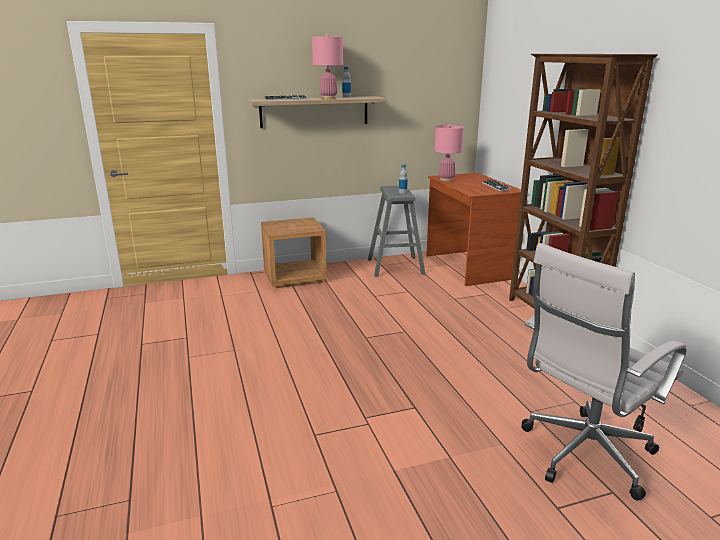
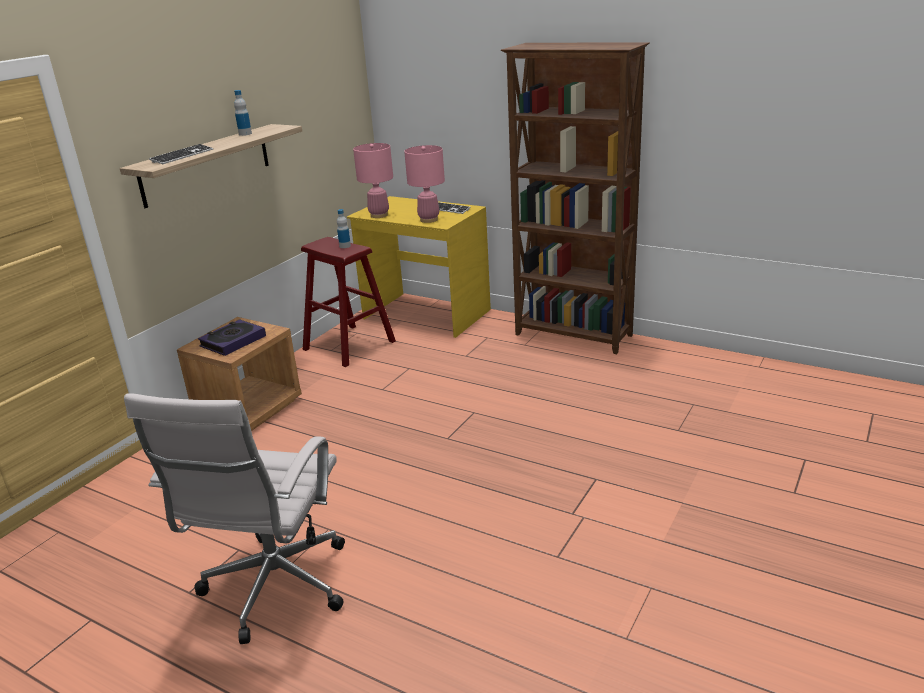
camera: 40 degrees left, 5 degrees up
(289, 227) = (233, 341): none -> book
(328, 98) = (233, 141): pink table lamp -> pink table lamp (429, 220)
(395, 266) = (349, 345): grey stool -> red stool
(468, 267) = (425, 315): brown desk -> yellow desk
(583, 456) = (756, 444): white office chair -> white office chair (273, 590)

